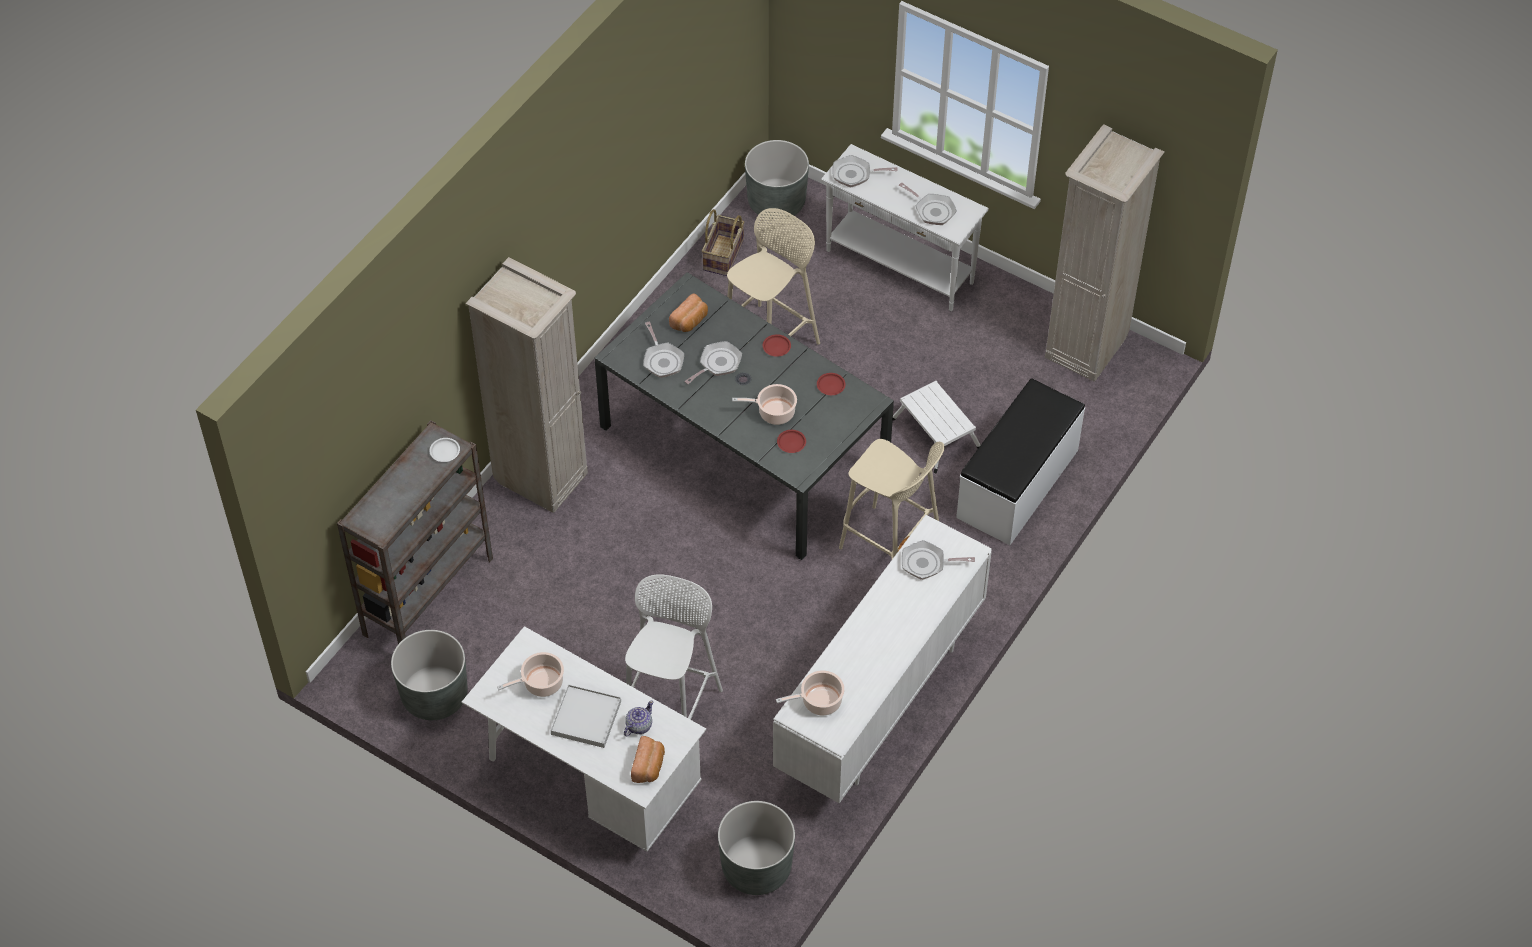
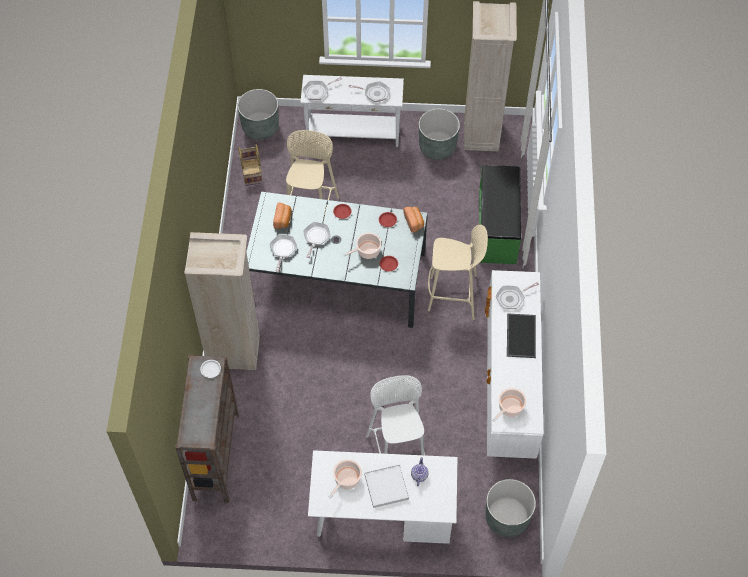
camera: 30 degrees left, 5 degrees up
(434, 695) = (259, 514): grey planter -> grey planter (437, 147)
(649, 766) = (441, 496): bread -> bread (414, 222)
(662, 360) = (283, 250): frying pan -> frying pan turned 120 degrees counterclockwise
(902, 616) = (520, 335): none -> tray
(936, 434) = (436, 220): white step ladder -> none
(1018, 484) = (498, 227): white bench -> green bench

